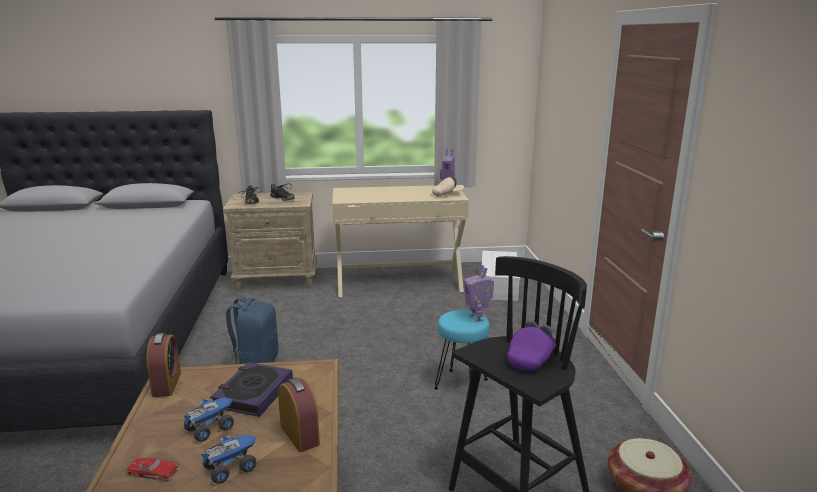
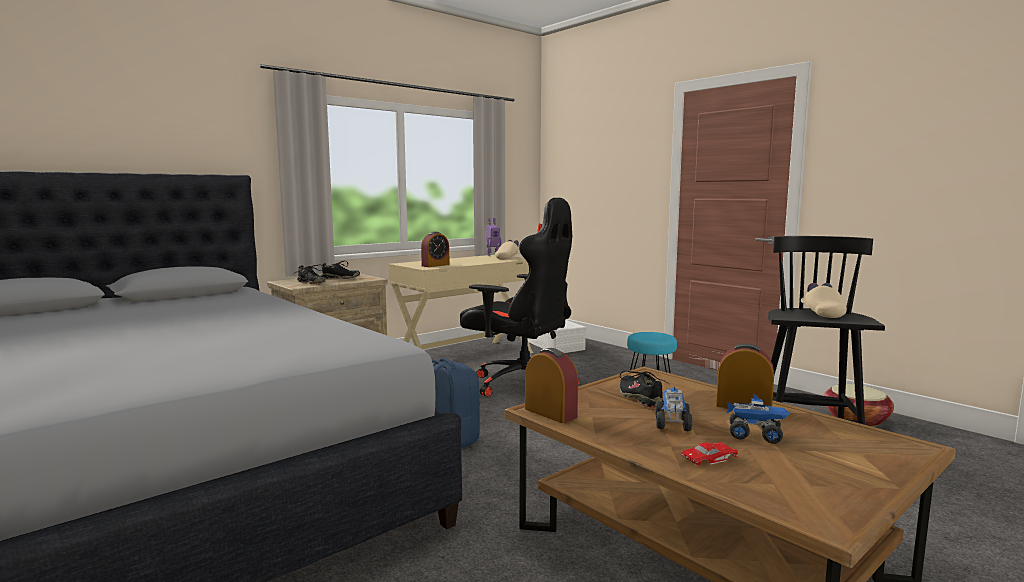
camera: 35 degrees left, 10 degrees down
(231, 468) = (755, 435): toy truck -> toy truck turned 90 degrees clockwise
(253, 393) = (641, 398): book -> black shoe
(357, 197) = (435, 265): none -> alarm clock
(390, 324) = (517, 384): none -> black office chair
(477, 318) = (659, 333): toy robot -> none
(531, 359) = (822, 313): purple cap -> beige cap

